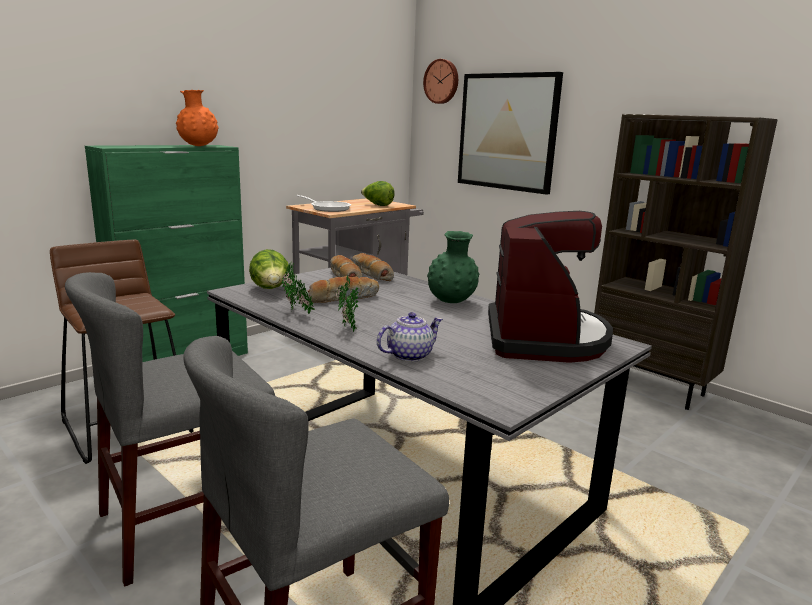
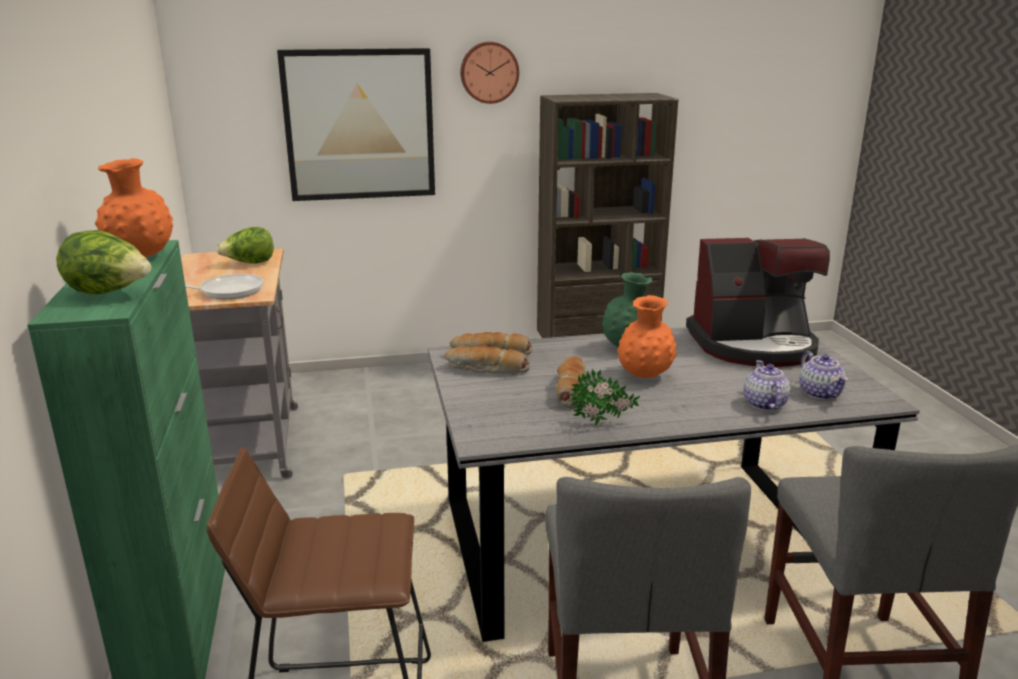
camera: 55 degrees left, 5 degrees up
(270, 289) = (498, 419): lettuce -> lettuce (110, 293)
(348, 329) = (675, 411): potted plant -> none
(404, 312) = (644, 375): none -> orange vase
(442, 81) = (228, 60): wall clock -> wall clock (489, 72)
(473, 375) = (821, 393): none -> teapot
(544, 338) = (753, 345): coffee machine -> coffee machine turned 135 degrees clockwise

